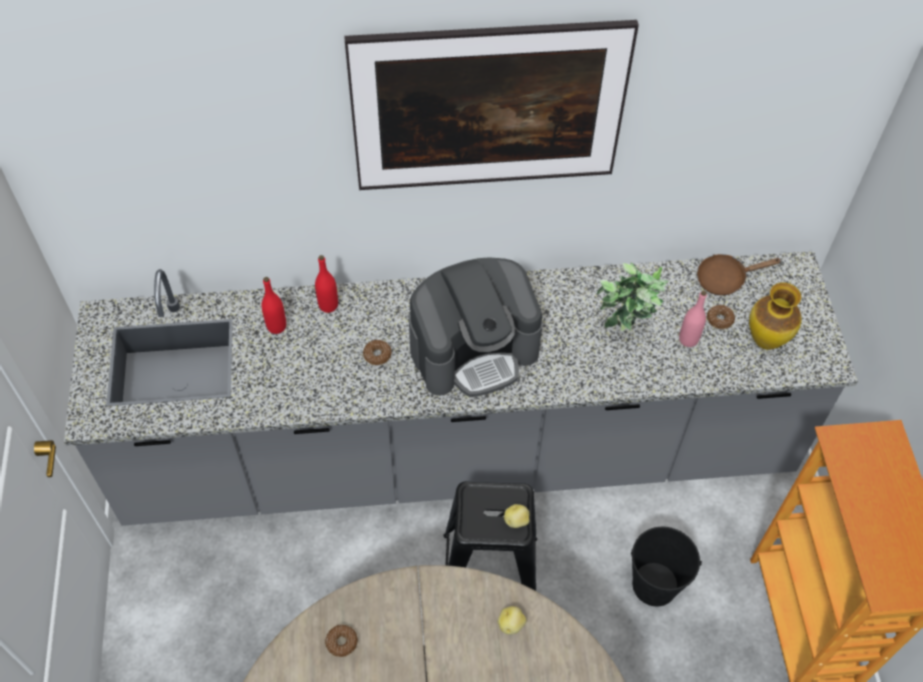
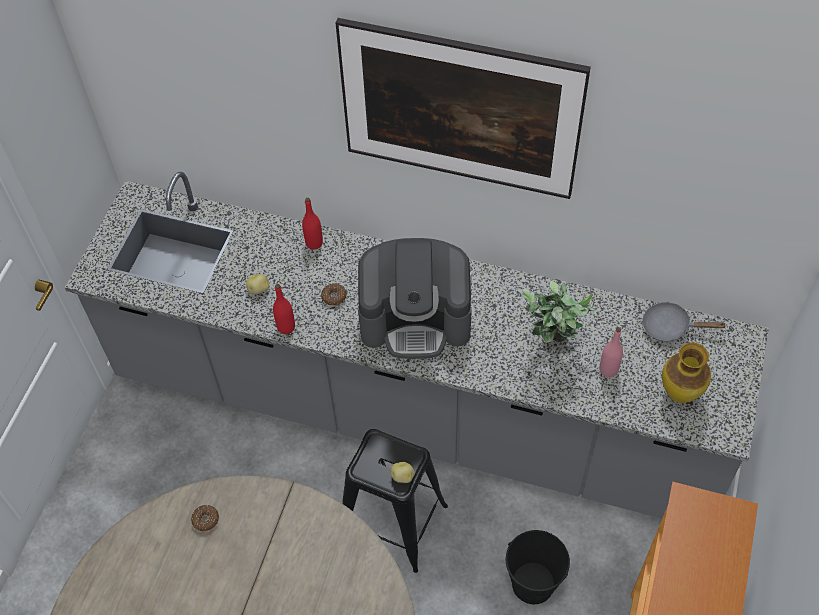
camera: 25 degrees right, 0 degrees up
(276, 326) = (265, 247): red bottle -> red bottle (286, 327)
(511, 624) = (346, 556): potato -> potato (259, 289)
(719, 319) = (646, 361): donut -> none
(725, 279) = (670, 327): brown frying pan -> grey frying pan

